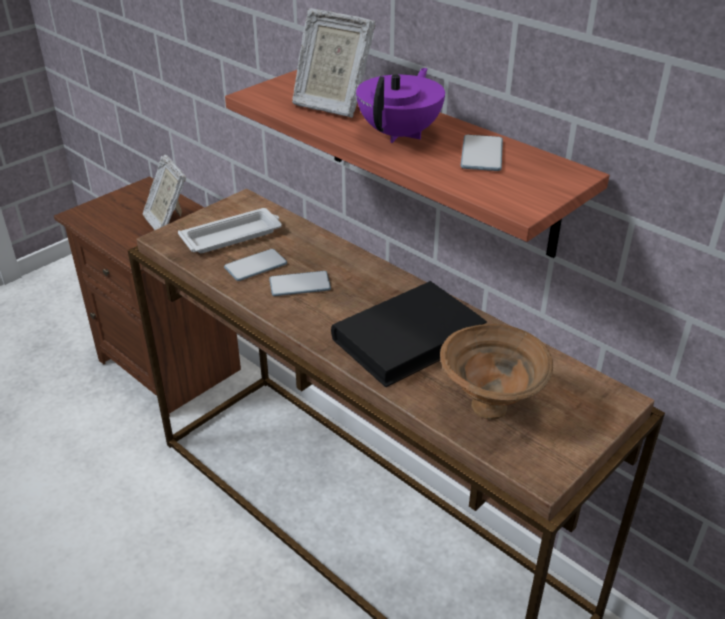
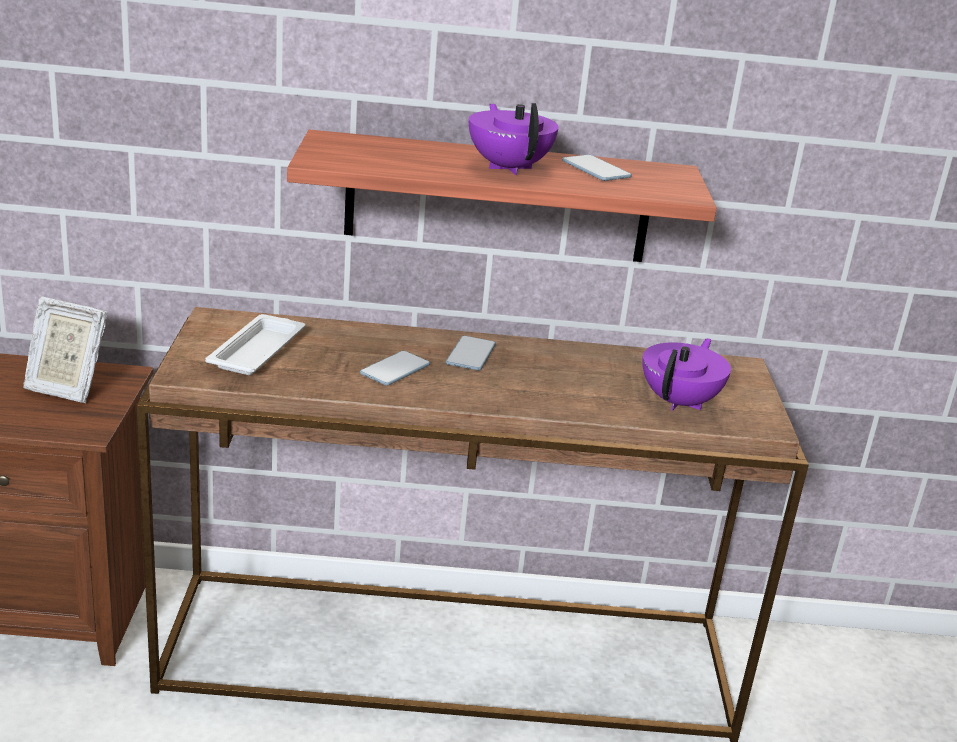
camera: 45 degrees left, 10 degrees down
(255, 266) = (326, 368): phone -> phone (470, 355)
(331, 104) = (404, 157): picture frame -> none
(409, 338) = (550, 377): black book -> none
(491, 409) = (680, 402): brown bowl -> purple teapot

